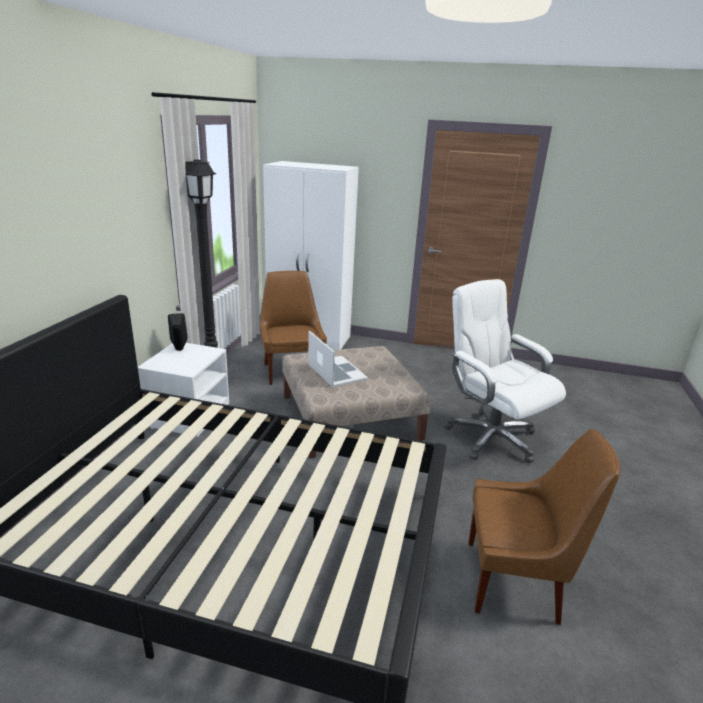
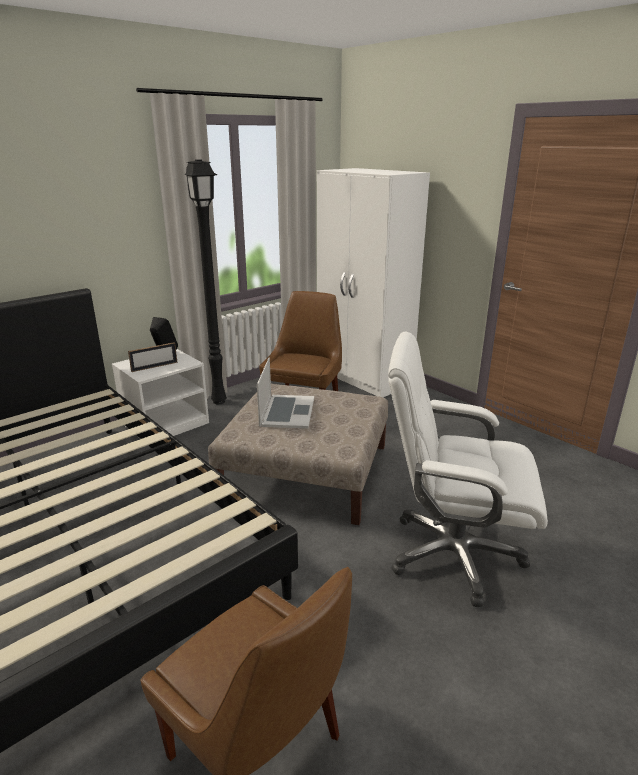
camera: 35 degrees right, 0 degrees up
(186, 361) = (154, 367): none -> picture frame
(490, 437) = (452, 554): white office chair -> white office chair turned 75 degrees counterclockwise

